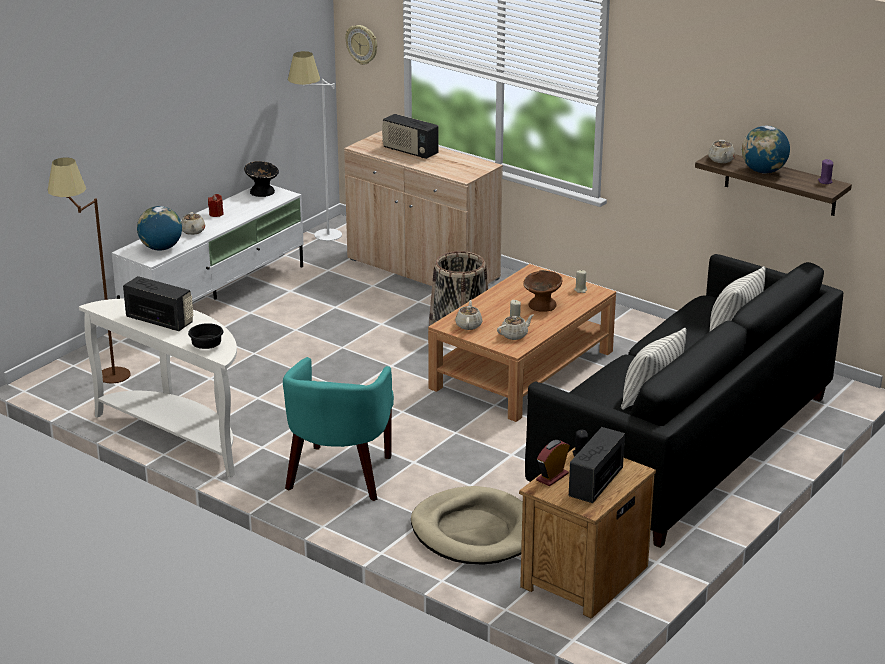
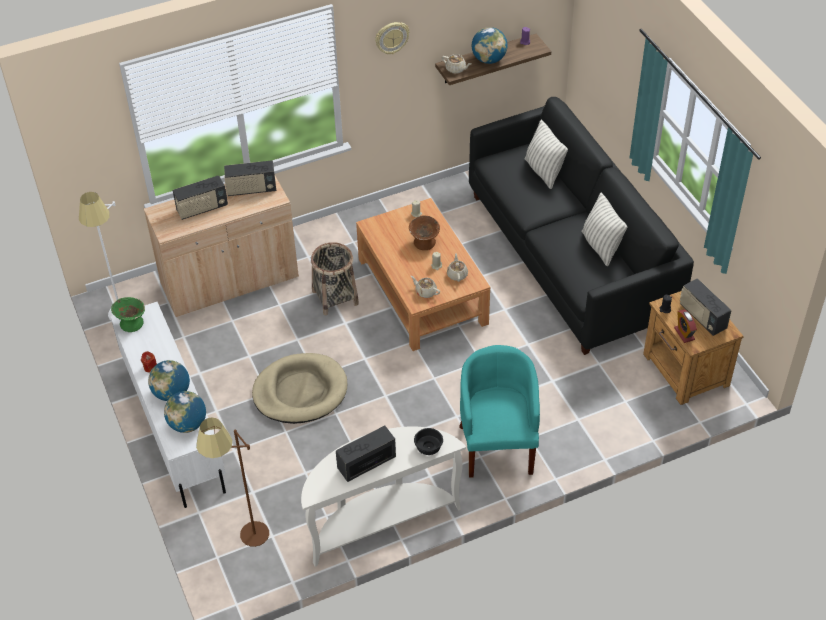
camera: 60 degrees left, 20 degrees up
(193, 231) = (172, 393): beige teapot -> globe
(262, 192) = (131, 323): black bowl -> green bowl
(340, 476) = (497, 445): turquoise armchair -> turquoise armchair turned 135 degrees counterclockwise
(362, 44) = (87, 155): wall clock -> wall clock (391, 37)
(462, 164) = (251, 189): none -> radio
(475, 531) = (607, 401): beige dog bed -> beige dog bed (300, 391)

